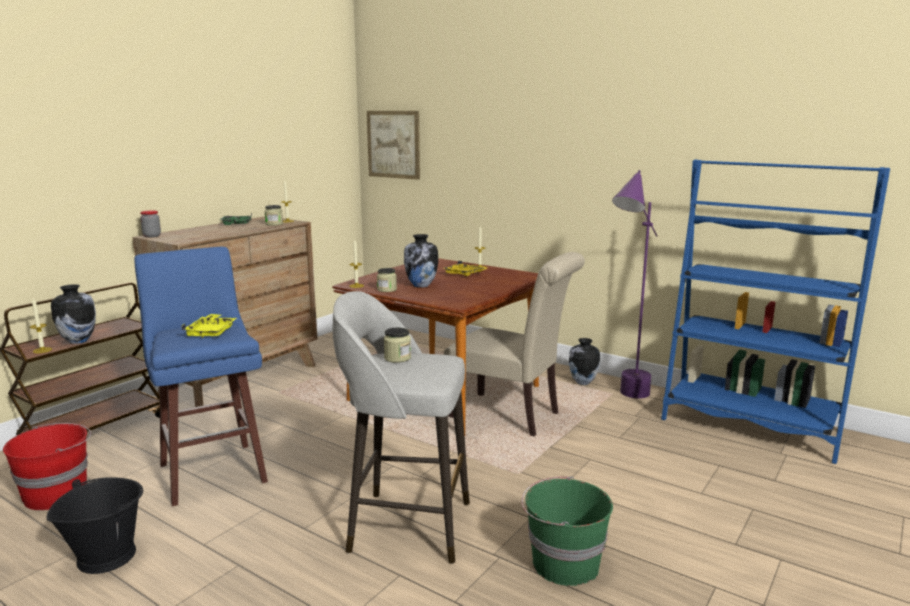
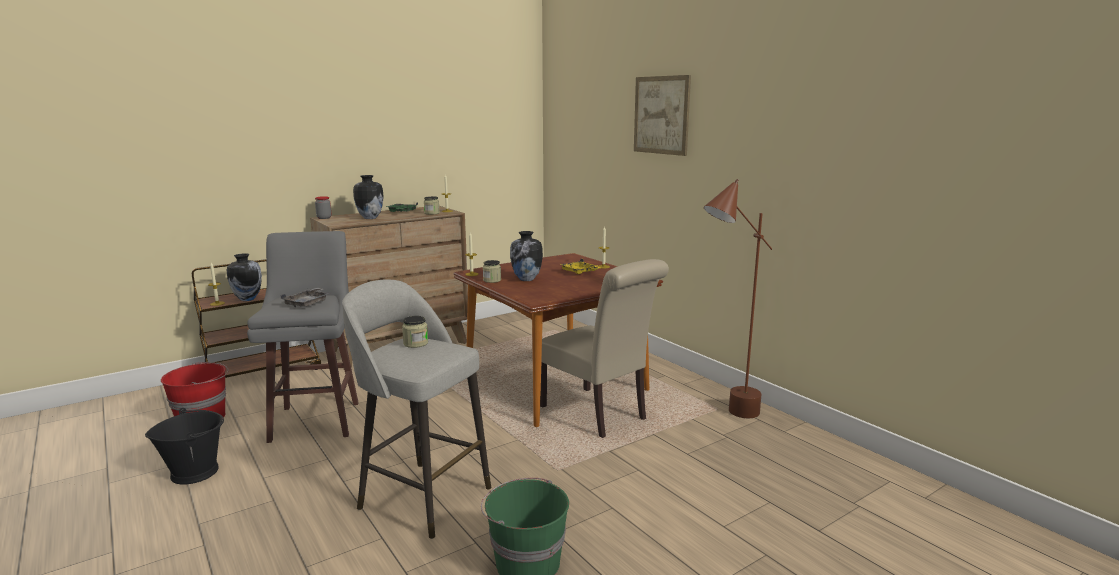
camera: 20 degrees right, 0 degrees up
(212, 332) = (308, 303): yellow tray -> grey tray
(213, 471) = (317, 420): blue stool -> grey stool
(393, 144) = (567, 143): picture -> picture (661, 115)
(582, 382) = (697, 393): vase -> vase (369, 218)
(625, 400) = (726, 418): purple floor lamp -> brown floor lamp
(750, 425) = (844, 466): blue bookcase -> none

